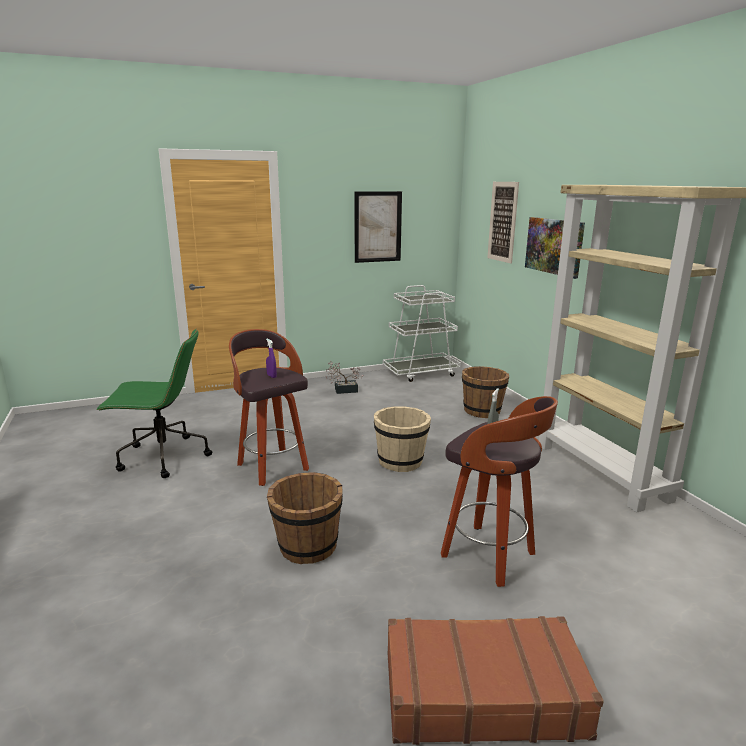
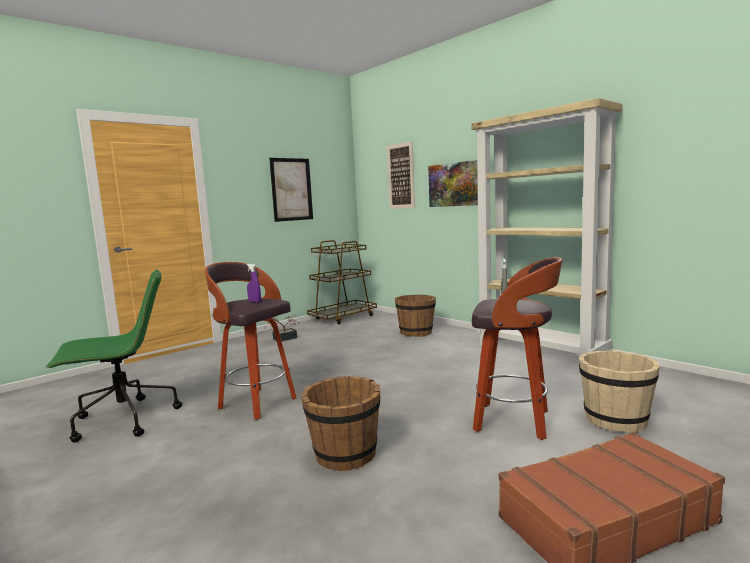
camera: 20 degrees left, 10 degrees down
(400, 461) = (378, 376): beige bucket -> beige bucket (615, 420)
(421, 373) = (343, 317): white cart -> brown cart

